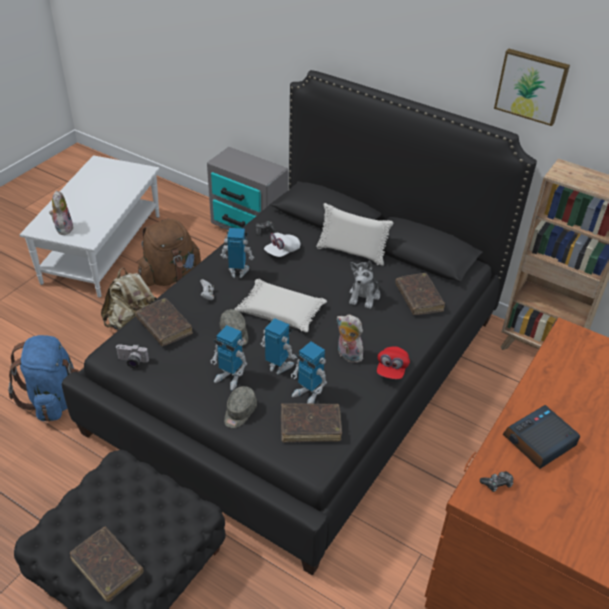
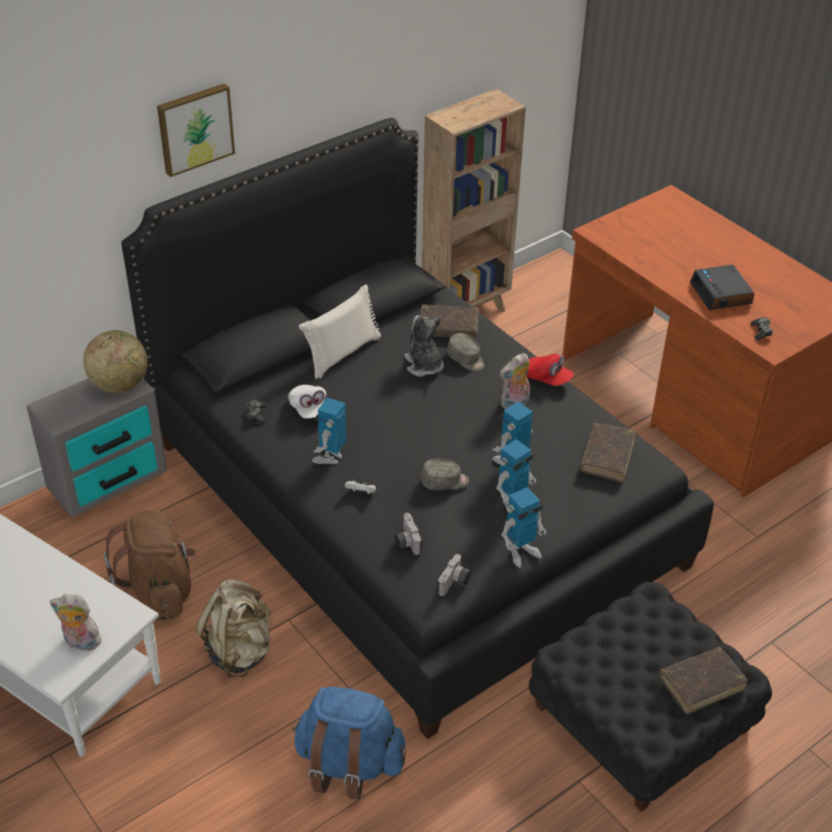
camera: 70 degrees left, 0 degrees up
(164, 327) = (406, 541): brown book -> camera
(239, 412) = (570, 506): grey cap -> grey cap (466, 359)
(264, 171) = (120, 384): none -> globe
(280, 310) = (418, 436): white pillow -> none
(308, 394) = (560, 448): toy robot -> toy robot (521, 552)
(364, 295) = (424, 365): plush toy -> plush toy turned 150 degrees counterclockwise
(531, 86) = (381, 63): picture -> picture (194, 128)

